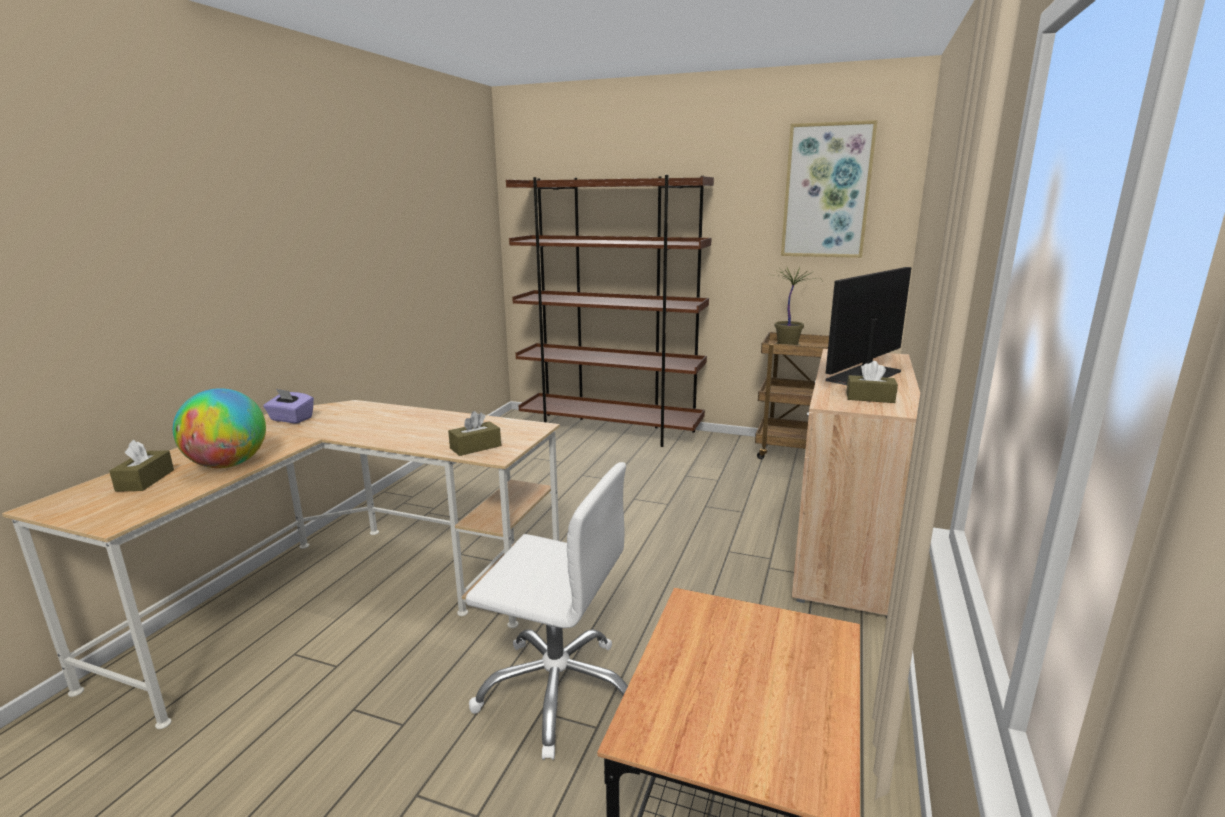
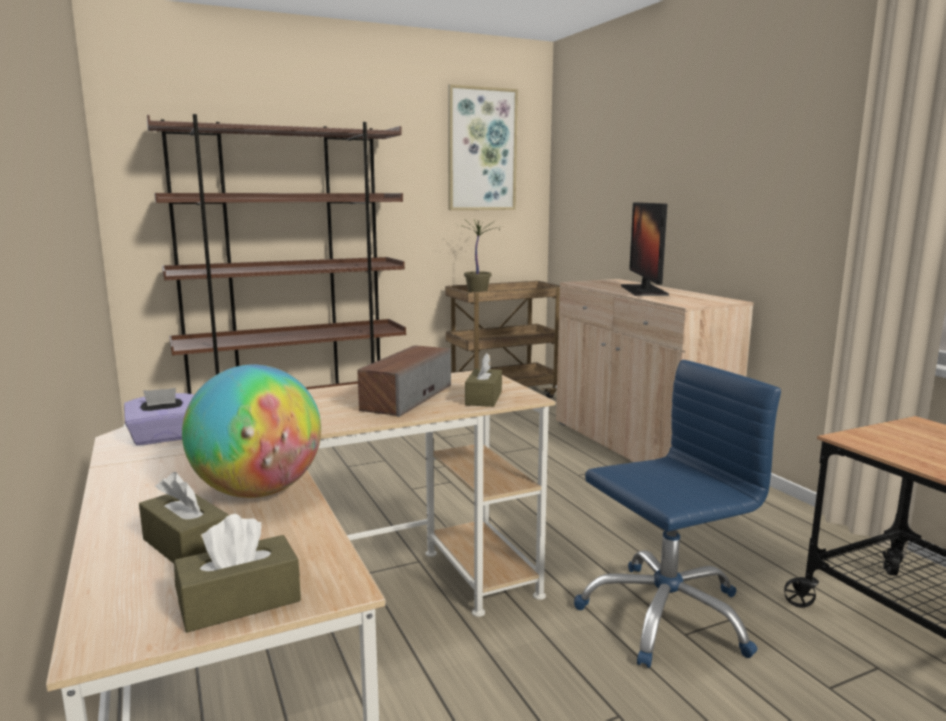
camera: 45 degrees left, 5 degrees down
(443, 431) = (407, 397): none -> speaker
(558, 690) = (665, 615): white office chair -> blue office chair
(870, 398) = (691, 298): brown tissue box -> brown tissue box (239, 602)

